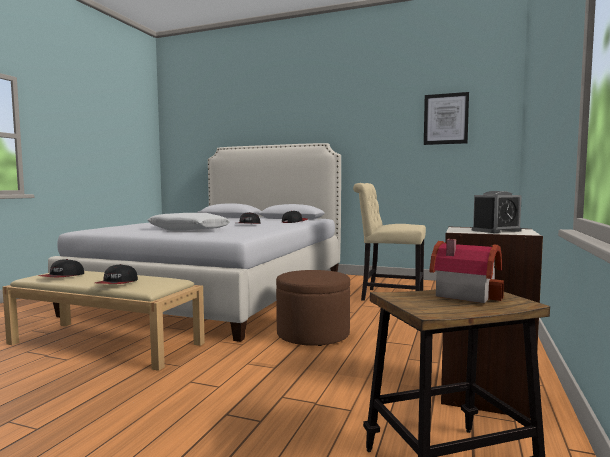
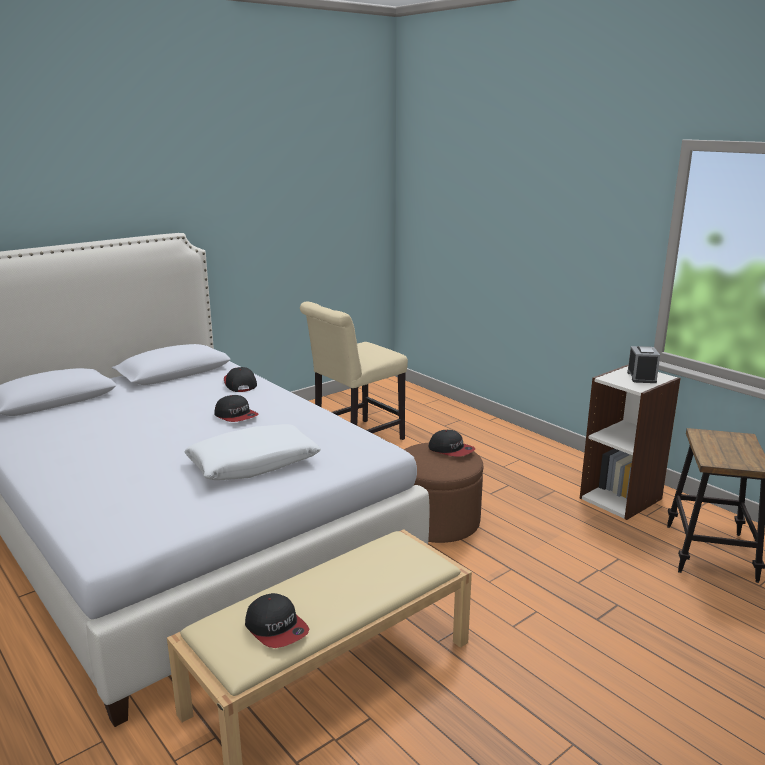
camera: 60 degrees left, 15 degrees up
(117, 283) = (382, 582): cap -> cap (451, 450)
(445, 119) = (326, 188): picture -> none
(464, 293) = (717, 442): toy house -> none

